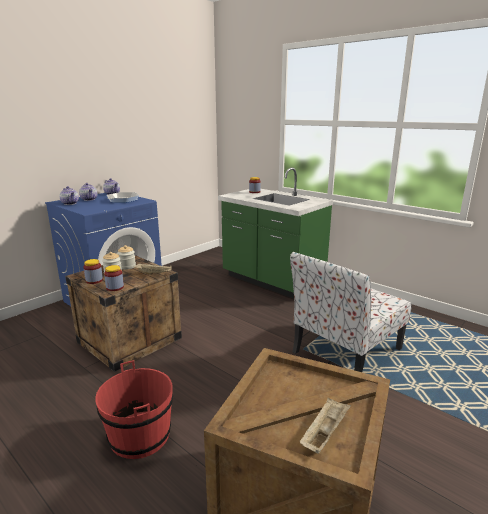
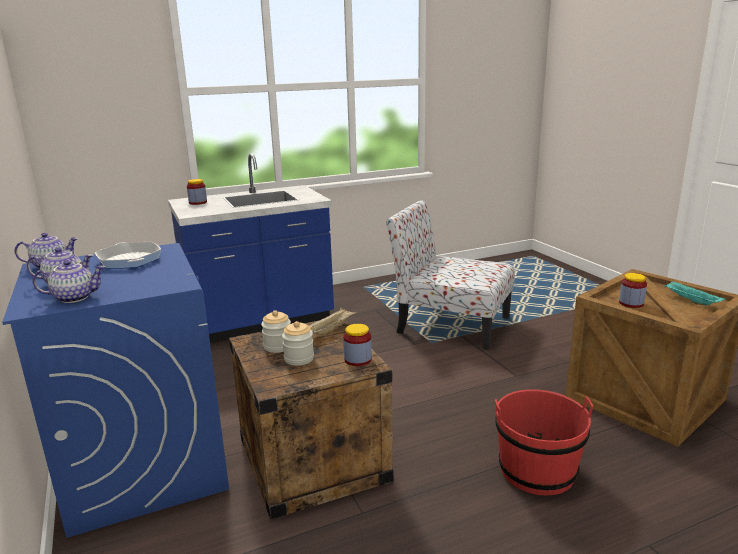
camera: 65 degrees left, 0 degrees up
(94, 280) = (312, 374): jar -> jar (631, 303)
(271, 282) = (260, 323): green counter -> blue counter
(324, 433) = (690, 301): beige tray -> turquoise tray
(345, 351) = (450, 324): chair -> chair turned 135 degrees clockwise

